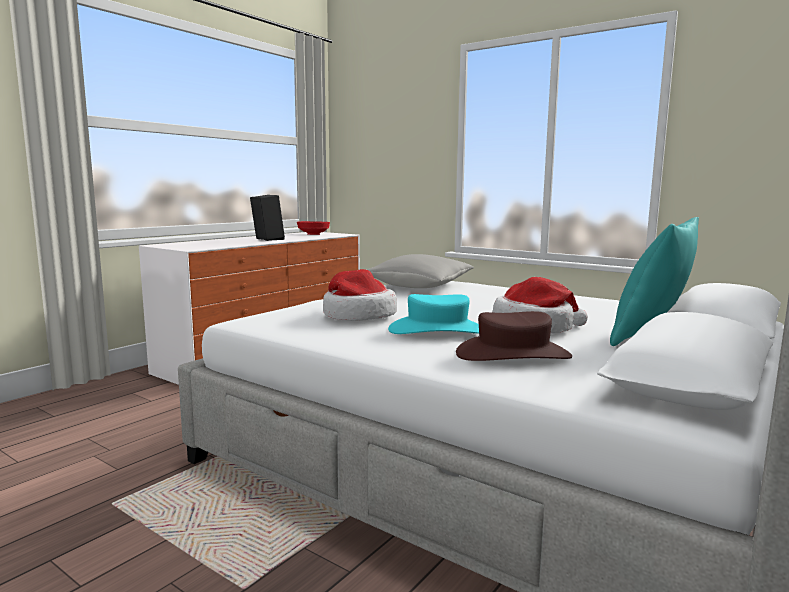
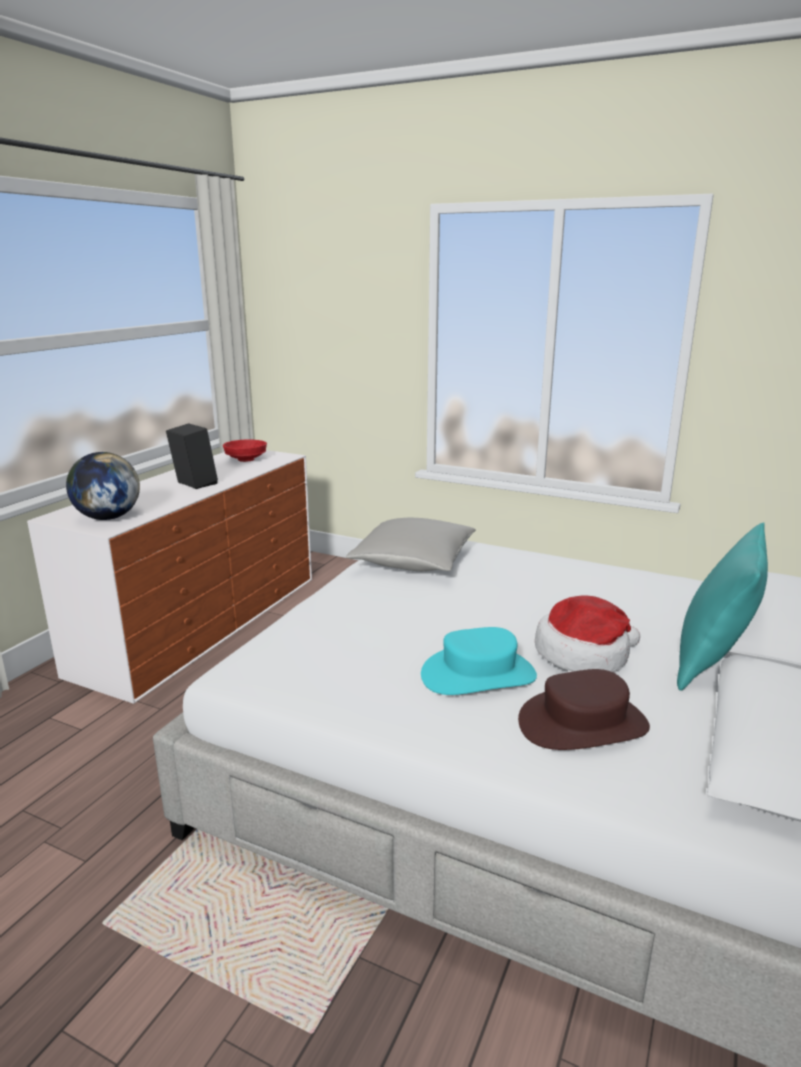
camera: 10 degrees left, 10 degrees up
(194, 246) = (108, 518): none -> globe
(357, 316) = (370, 647): hat -> none

